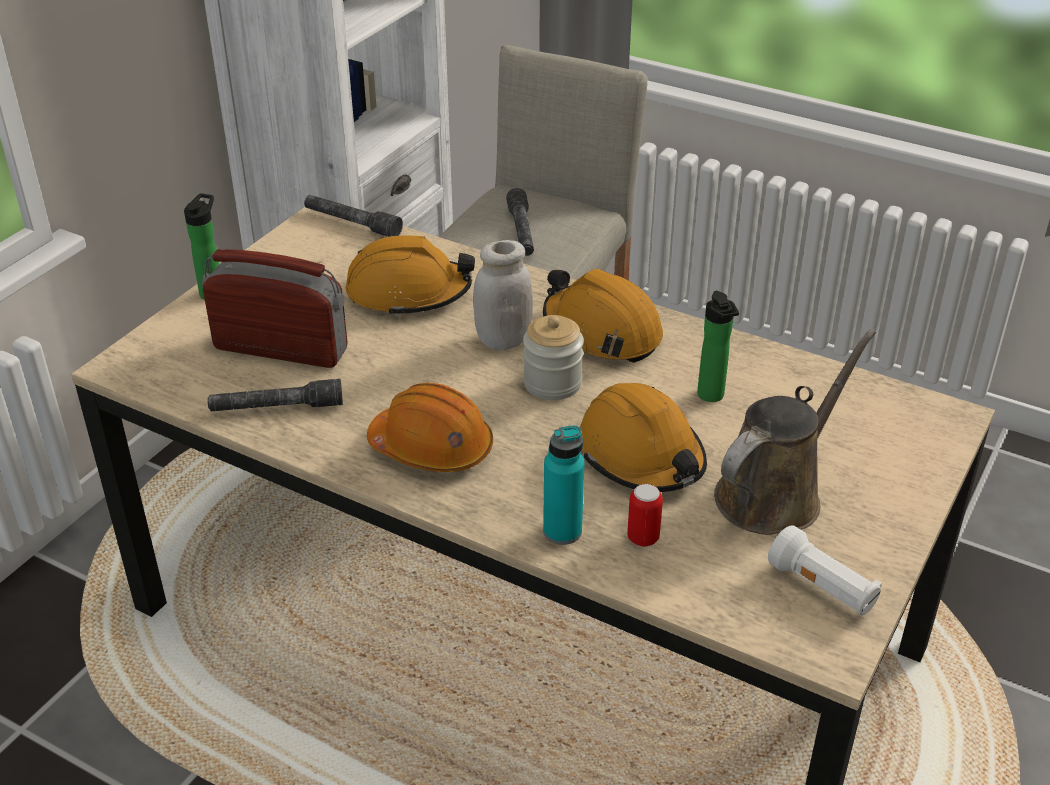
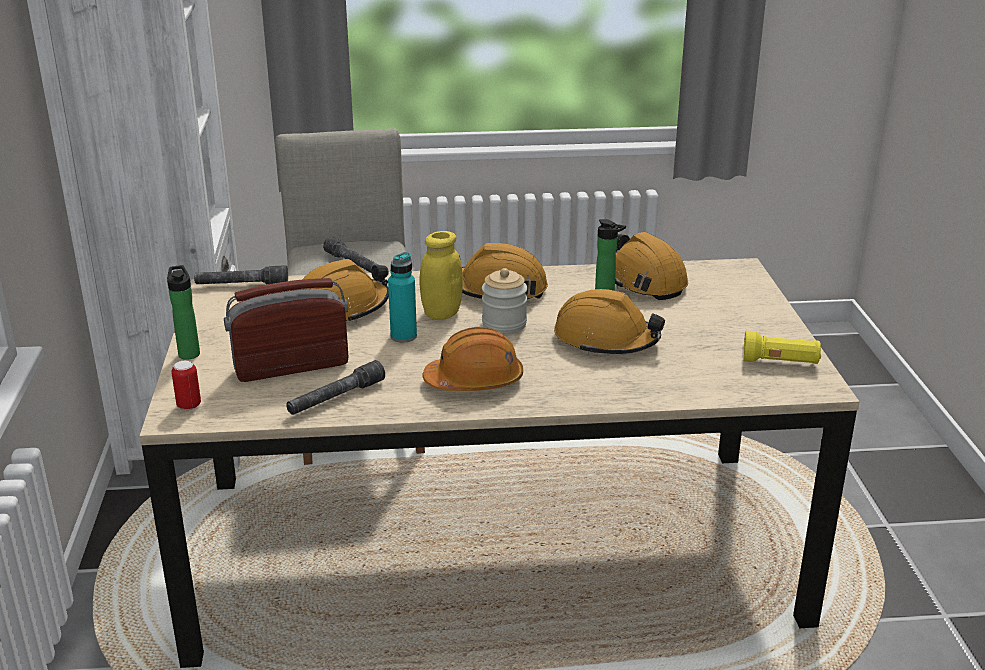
camera: 35 degrees left, 10 degrees down
(503, 340) = (441, 313): white jar -> yellow jar
(562, 531) = (611, 391): turquoise bottle -> turquoise bottle (403, 336)
(643, 538) = (660, 377): can -> can (189, 405)
(774, 493) = (700, 331): brown watering can -> none
(793, 387) = (644, 281): none -> orange hard hat
(822, 588) = (780, 362): white flashlight -> yellow flashlight

